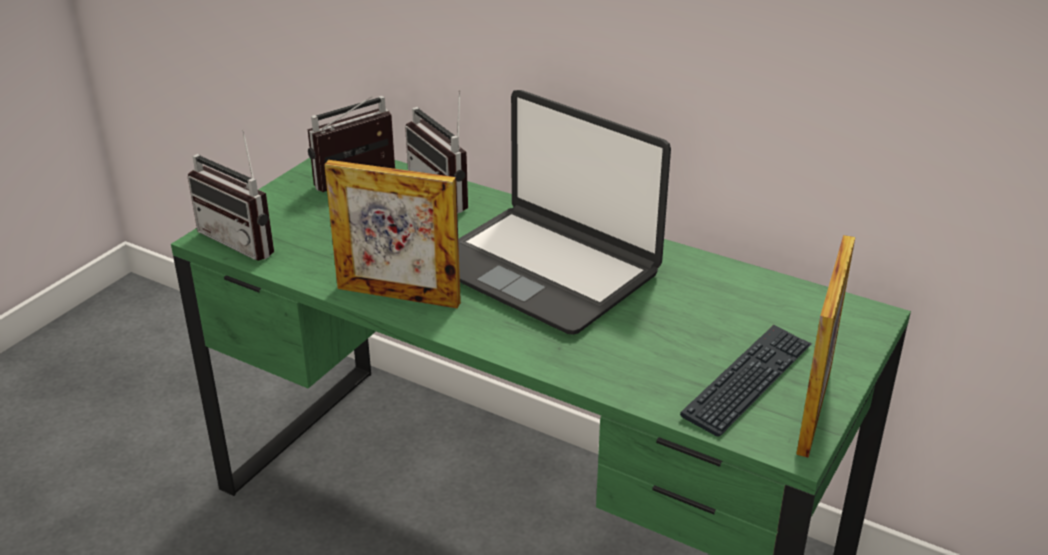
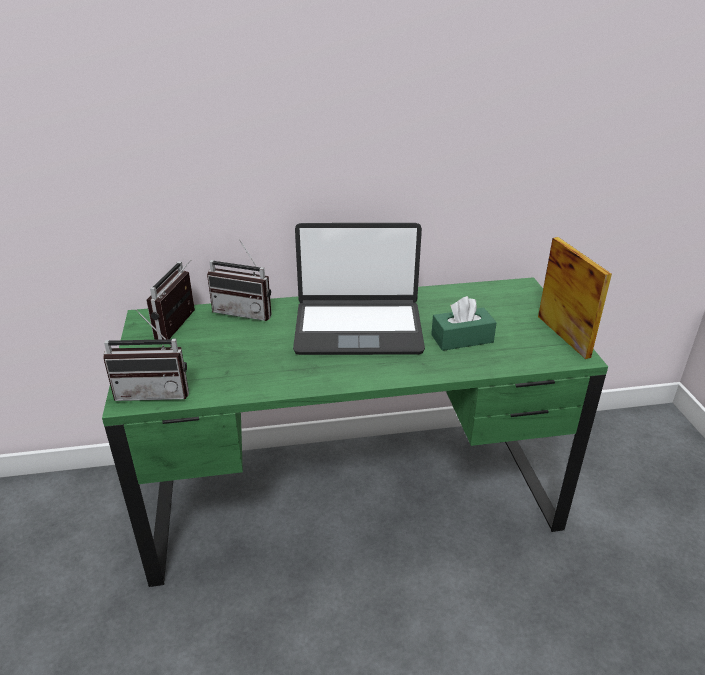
camera: 40 degrees left, 0 degrees up
(398, 295) = (301, 378): picture frame -> none
(658, 343) = (462, 339): none -> green tissue box
(748, 381) = (522, 337): keyboard -> none

